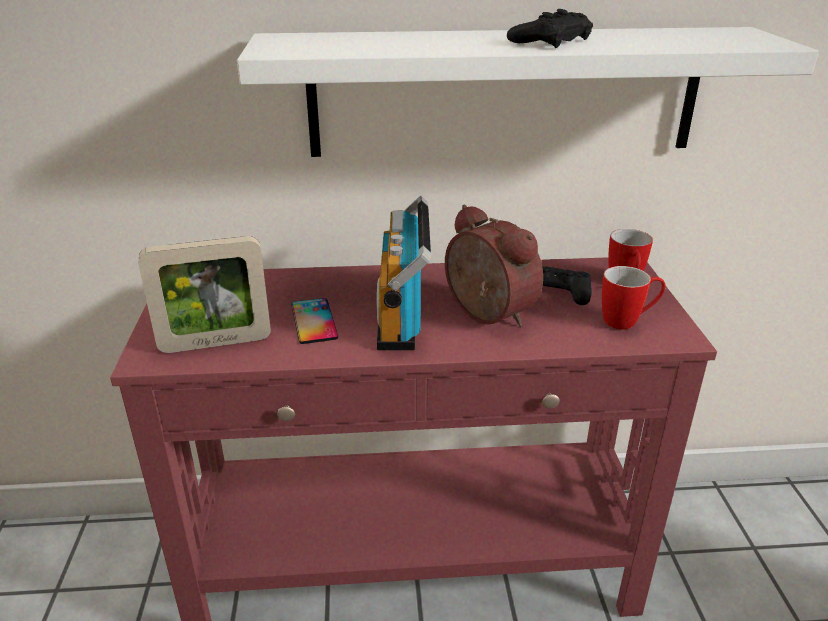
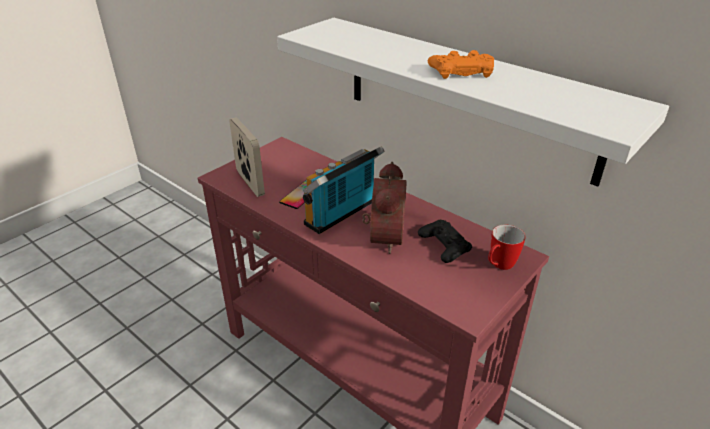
camera: 45 degrees right, 5 degrees up
(215, 343) = (250, 183): picture frame -> picture frame turned 150 degrees counterclockwise
(550, 40) = (461, 71): black game controller -> orange game controller
(628, 321) = (454, 287): mug -> none

